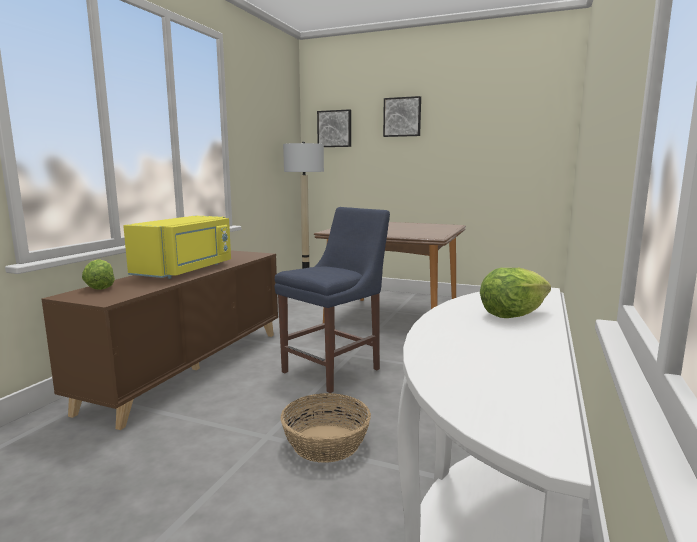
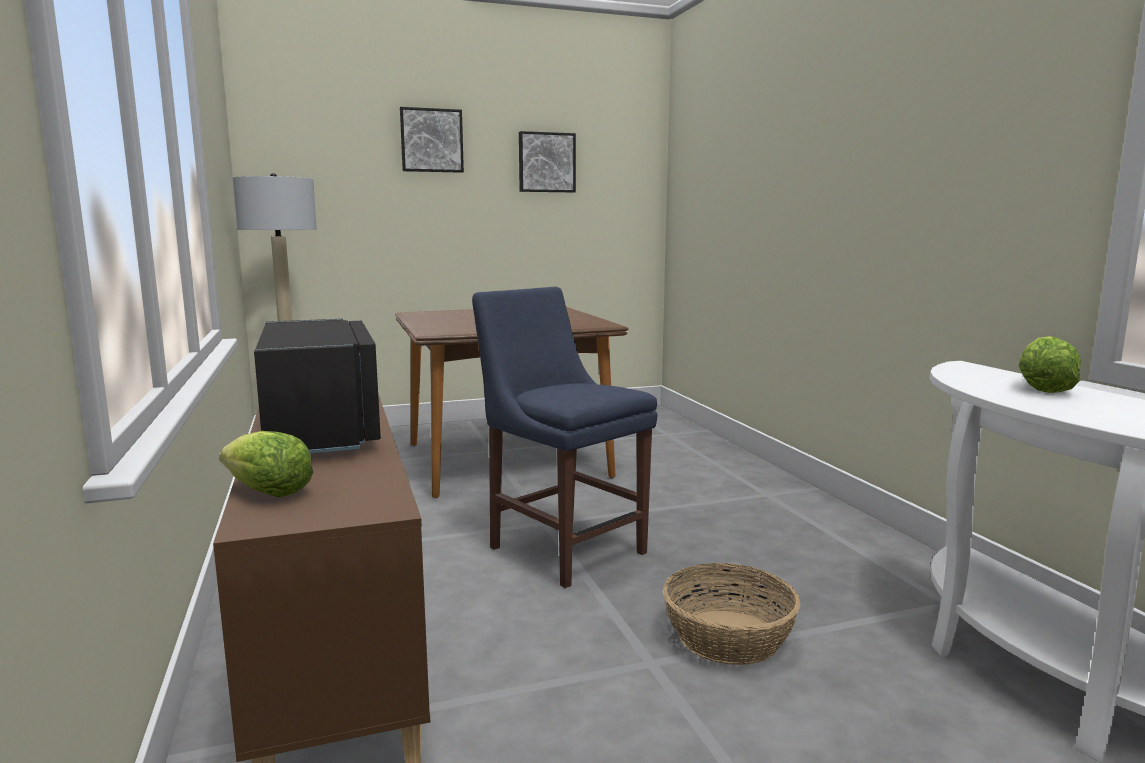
camera: 40 degrees left, 0 degrees up
(186, 270) = (323, 431): yellow microwave -> black microwave
(334, 129) = (306, 152): picture -> picture (546, 162)
(335, 369) = (562, 547): blue chair -> blue chair turned 45 degrees counterclockwise

